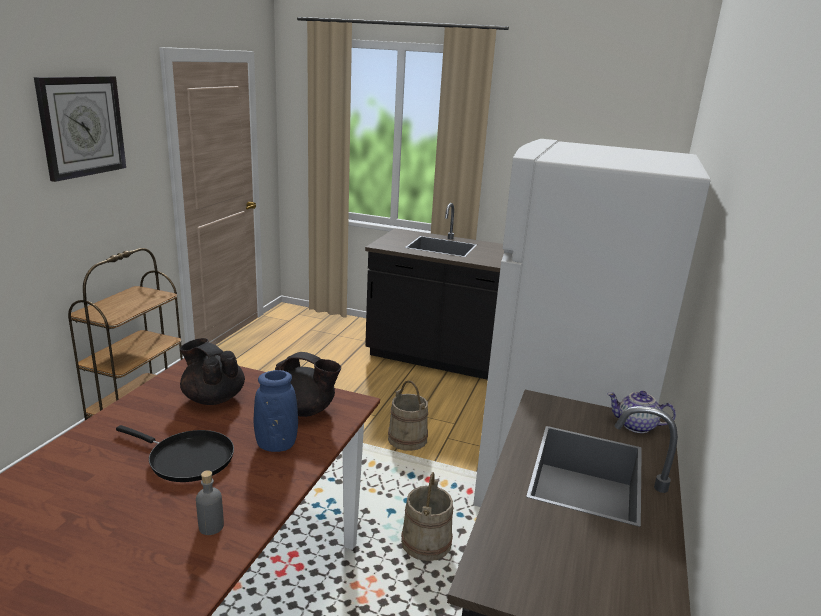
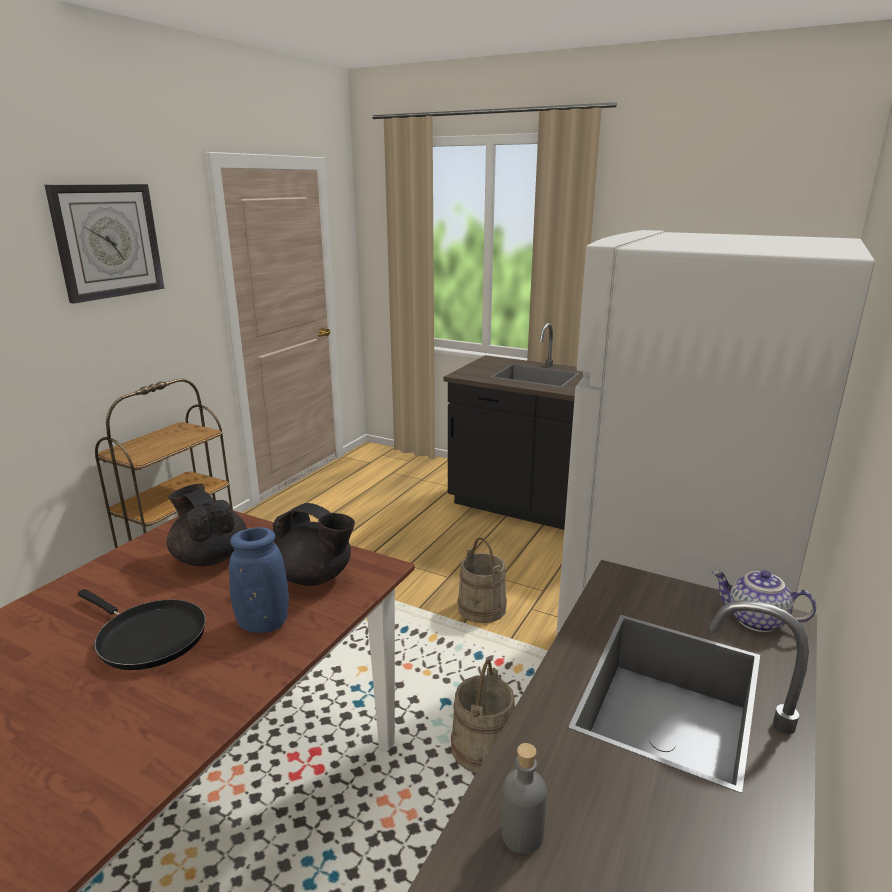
camera: 10 degrees right, 0 degrees up
(211, 526) = (138, 737): grey bottle -> grey bottle (522, 834)

